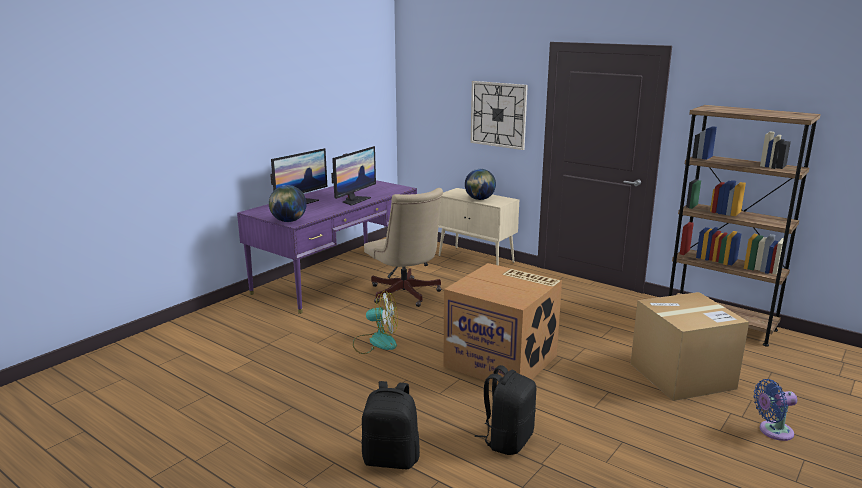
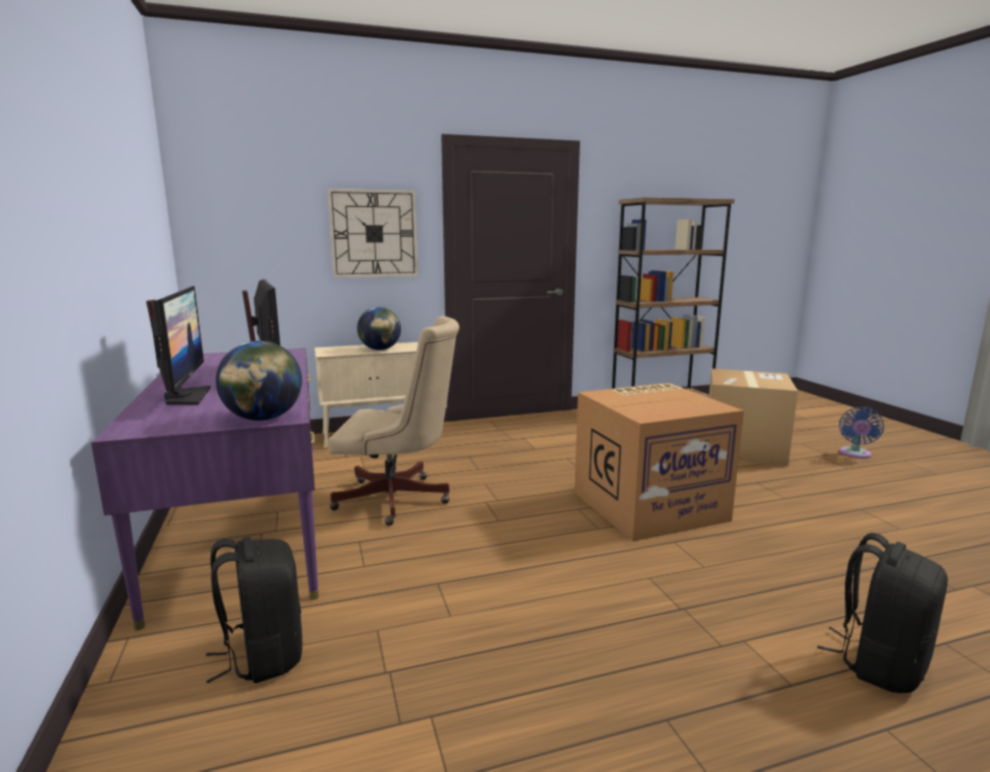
camera: 55 degrees left, 5 degrees down
(376, 342) = (511, 564): fan -> none
(507, 440) = (843, 563): black backpack -> black backpack (263, 656)

